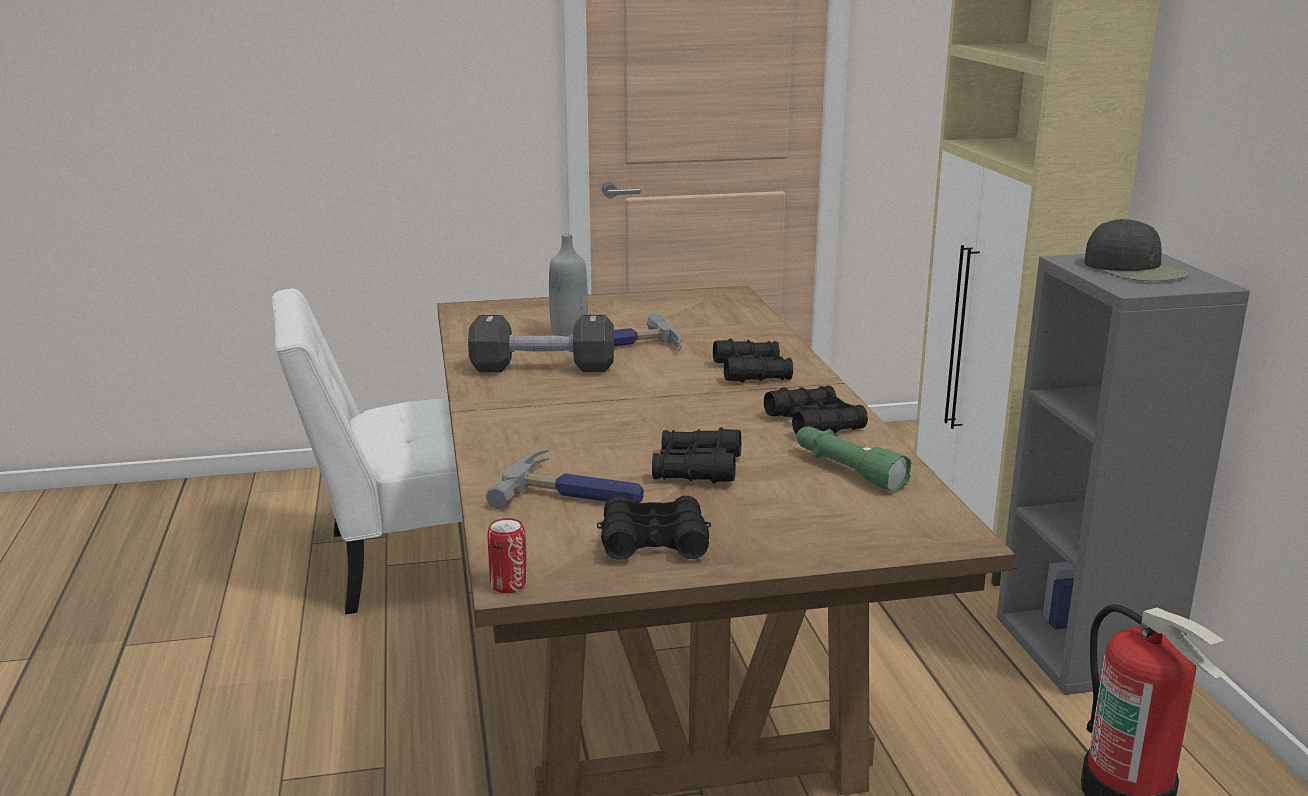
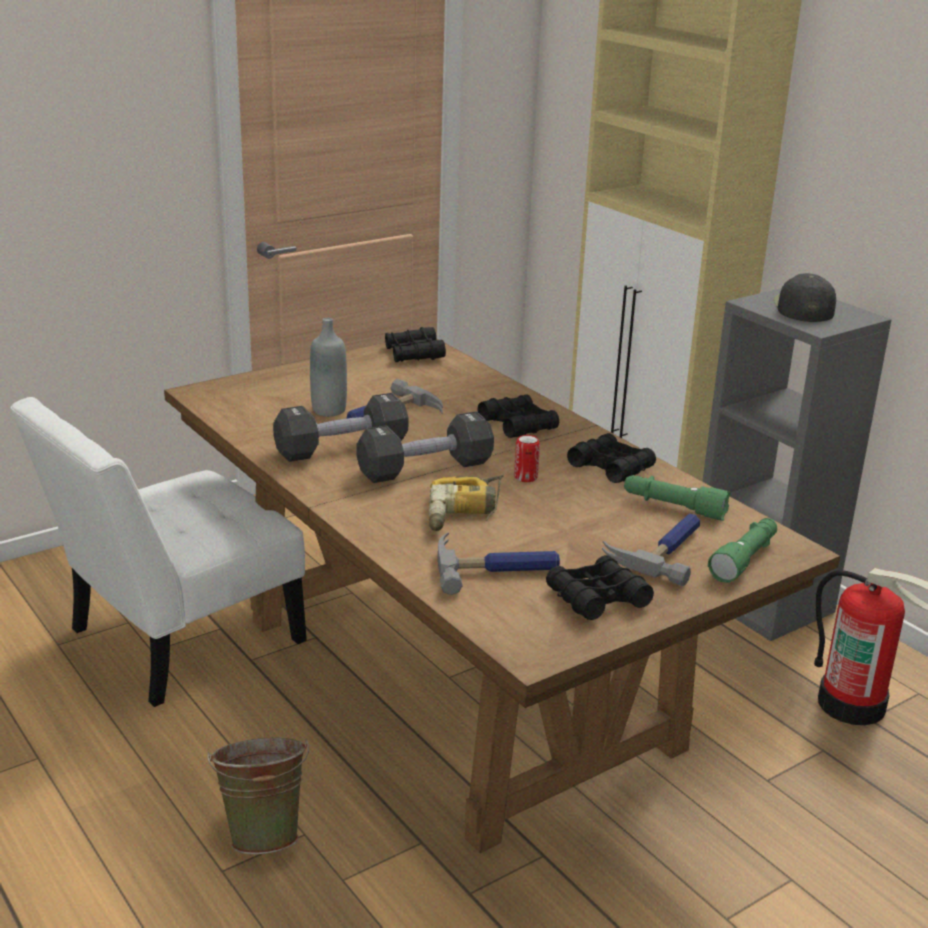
camera: 25 degrees left, 5 degrees up
(348, 755) = (264, 833): none -> green bucket
(508, 585) = (530, 659): can -> can (525, 477)
(601, 440) = (465, 513): none -> power drill
(606, 396) = (425, 469): none -> black dumbbell
(696, 468) = (564, 526): black binoculars -> black binoculars (414, 354)
(786, 509) = (663, 550): none -> hammer
(880, 536) = (745, 559): none -> green flashlight
(1135, 269) = (803, 307): black cap -> black cap turned 120 degrees counterclockwise

